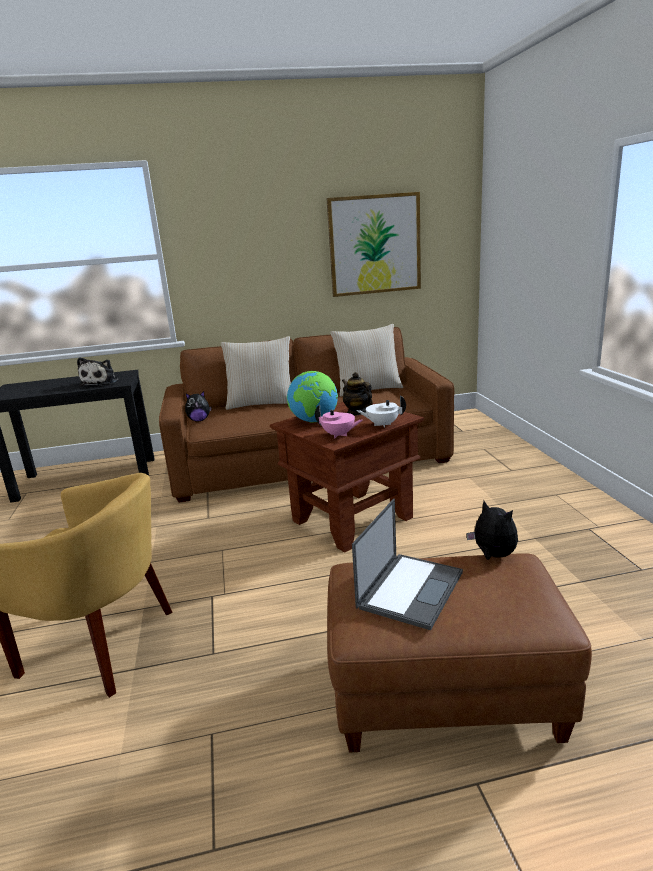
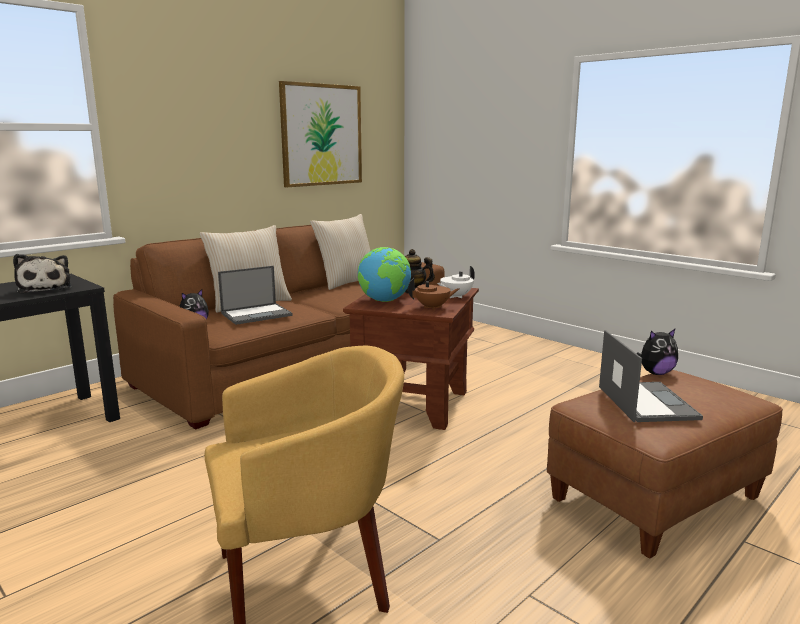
camera: 35 degrees left, 5 degrees down
(248, 415) = (257, 314): none -> laptop
(338, 435) = (433, 307): pink teapot -> brown teapot
(493, 556) = (655, 373): plush toy -> plush toy turned 150 degrees clockwise

